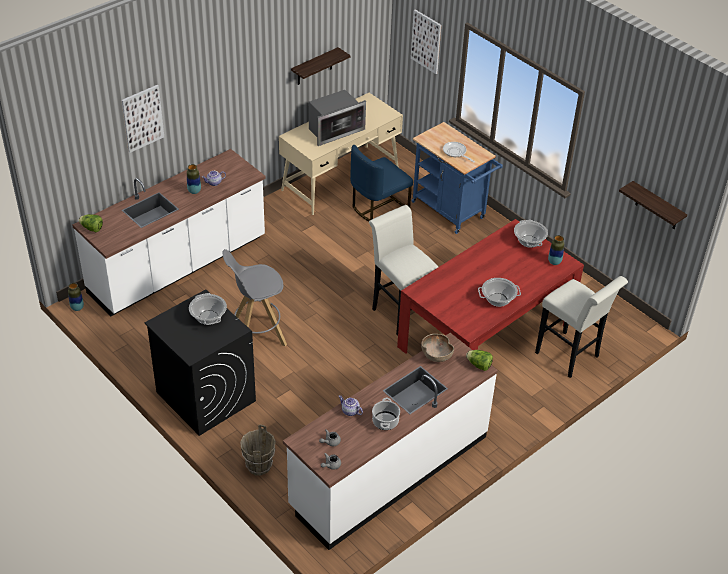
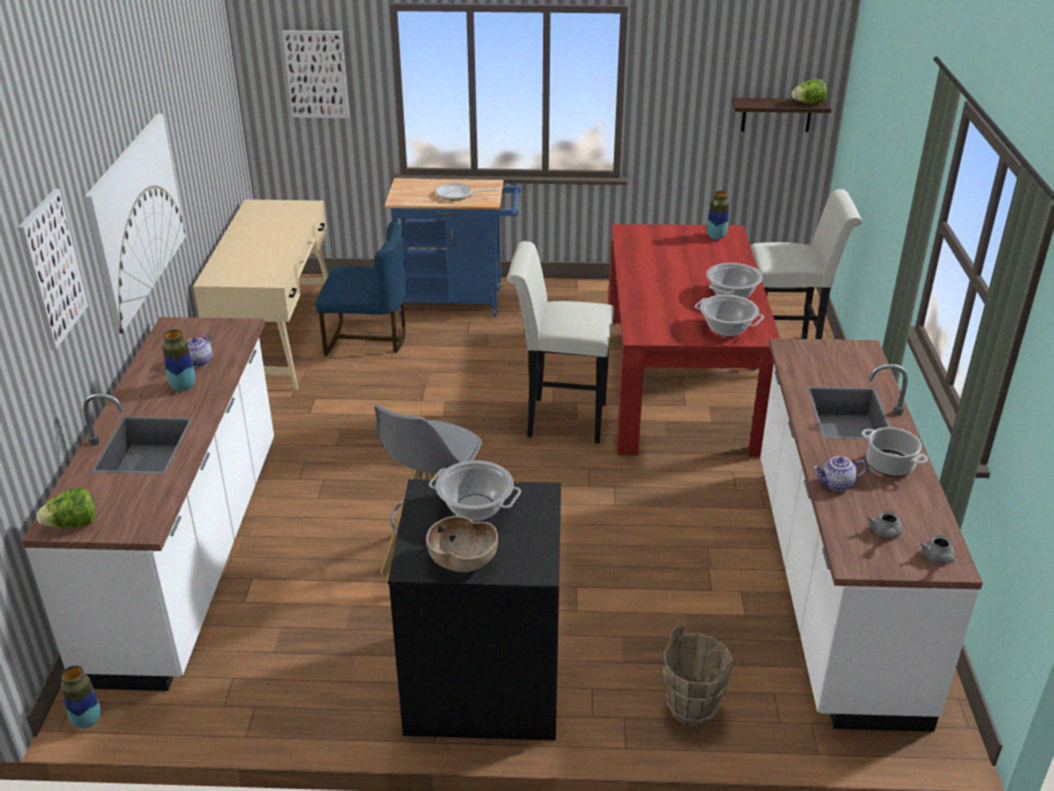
camera: 45 degrees left, 10 degrees down
(231, 99) = (137, 218): none -> picture
(314, 67) = (196, 154): shelf -> none
(334, 130) = (262, 248): microwave -> none
(378, 206) = (367, 339): blue chair -> blue chair turned 90 degrees counterclockwise
(436, 355) = (801, 367): brown bowl -> brown bowl (462, 561)
(479, 365) = (855, 347): lettuce -> lettuce (808, 103)
(529, 241) = (661, 234): cooking pot -> cooking pot (727, 328)

